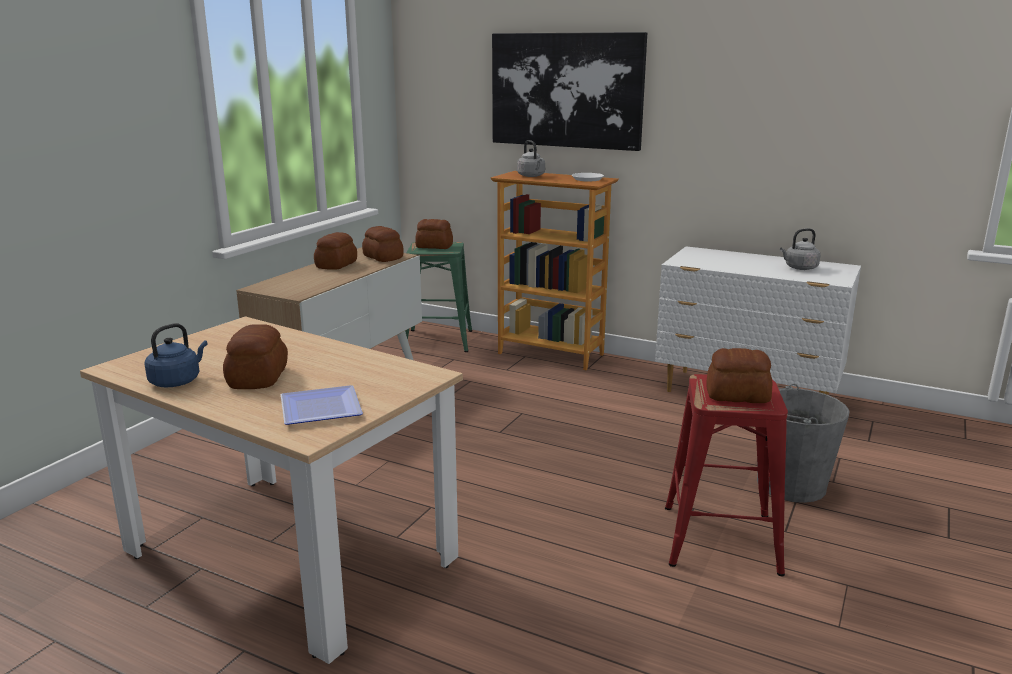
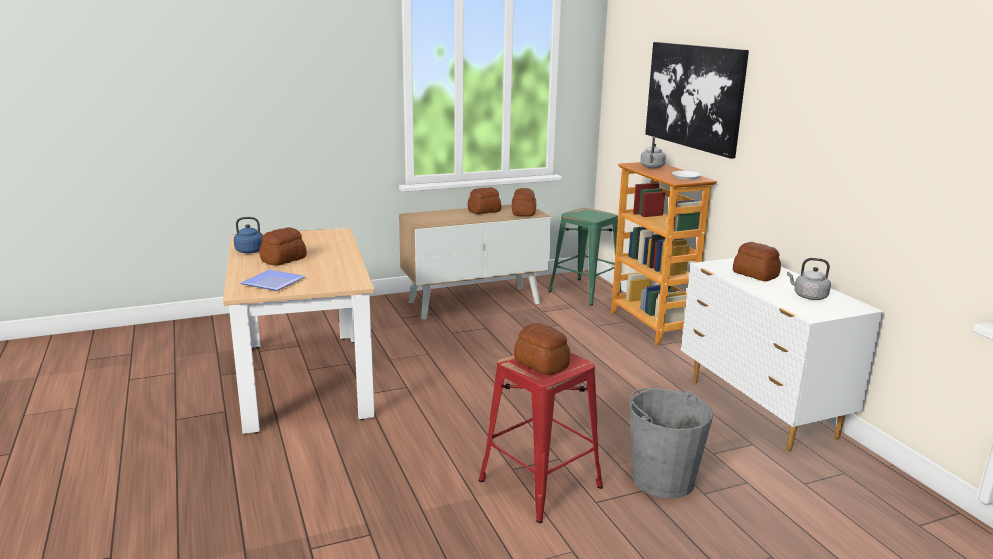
camera: 40 degrees right, 0 degrees up
(434, 246) = (589, 214): bread -> bread (755, 275)

